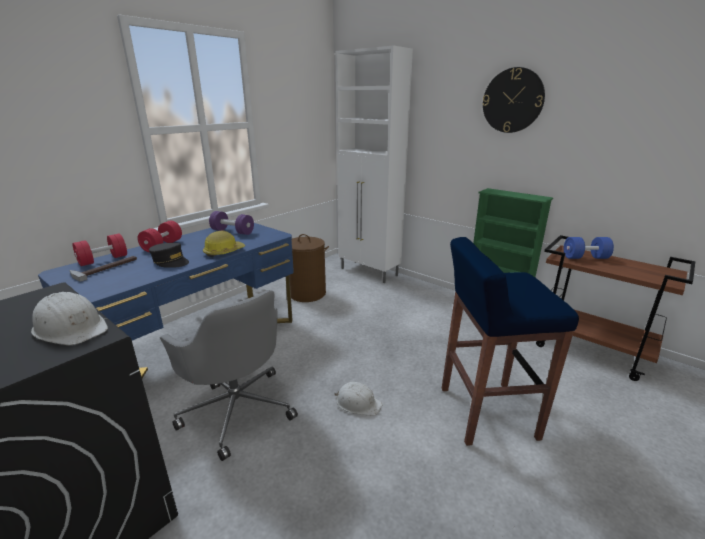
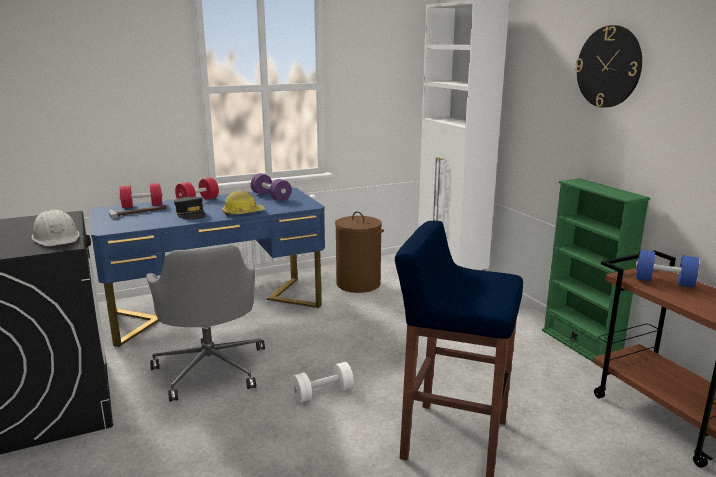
camera: 25 degrees right, 5 degrees down
(358, 403) = (323, 393): white hard hat -> white dumbbell

